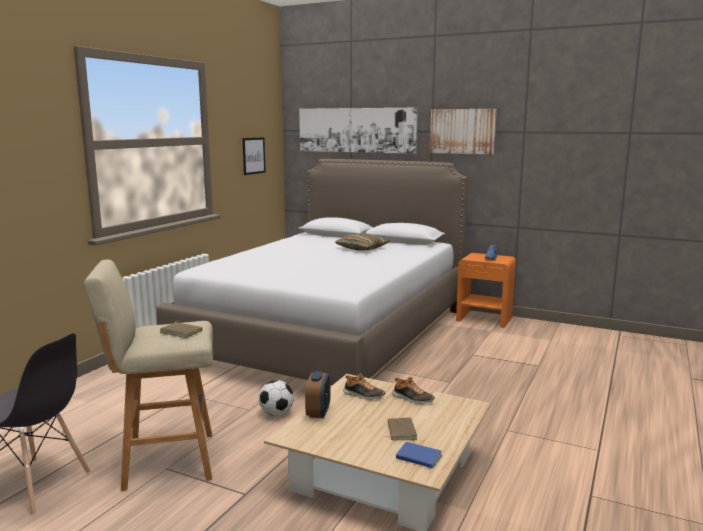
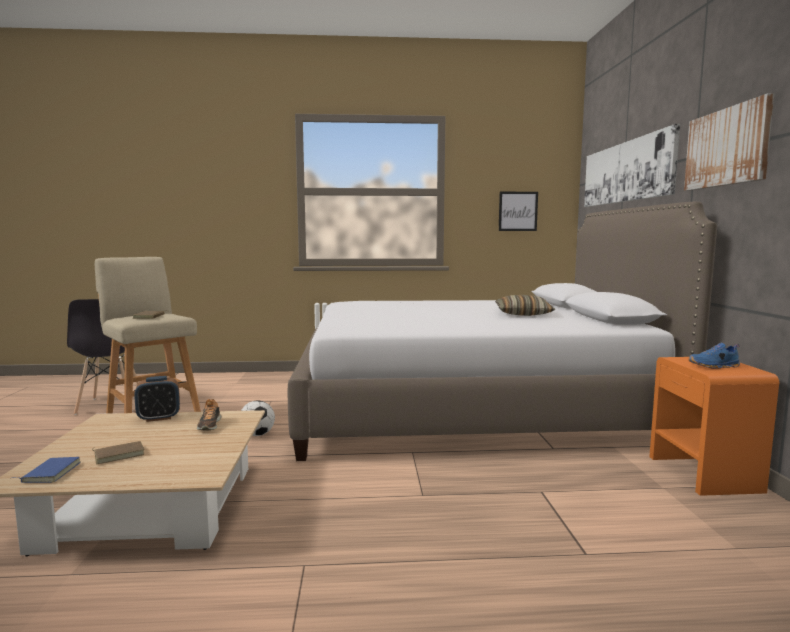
camera: 60 degrees right, 5 degrees down
(412, 399) = (210, 445): shoe -> none

